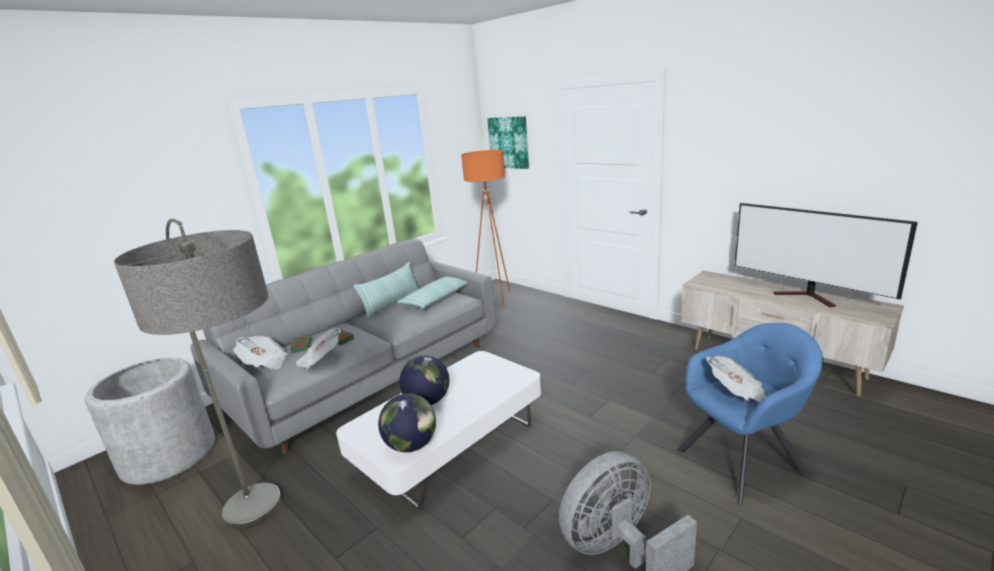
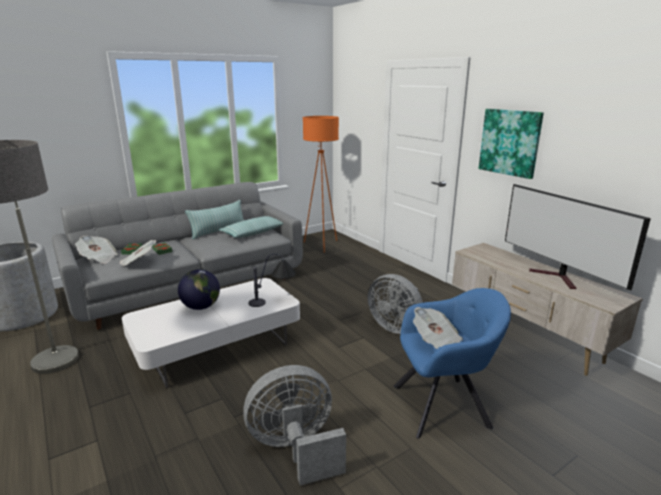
camera: 10 degrees right, 0 degrees up
(412, 445) = (168, 335): globe -> none
(509, 142) = (350, 111): picture -> picture (510, 142)
(510, 377) = (274, 301): none -> table lamp
(636, 380) = (395, 326): none -> grey fan

